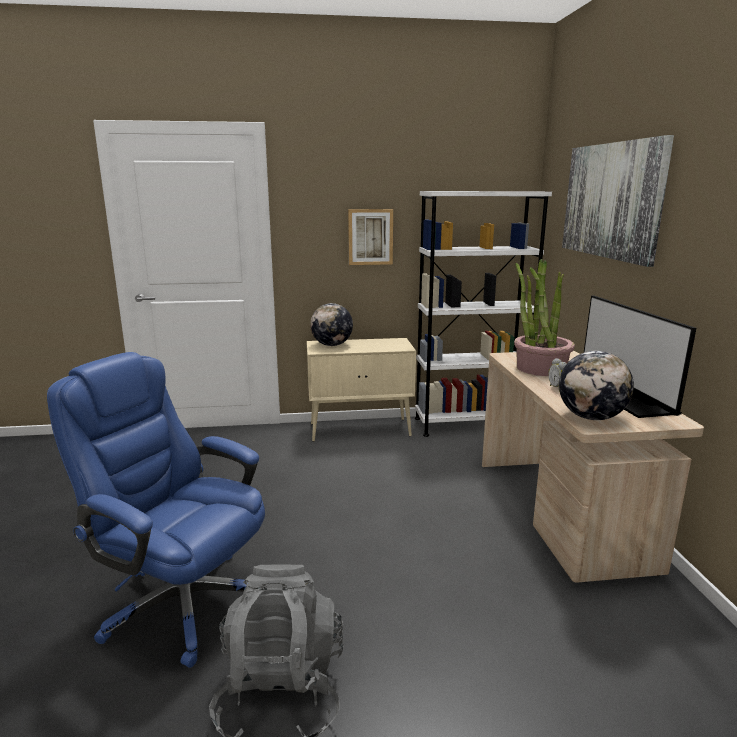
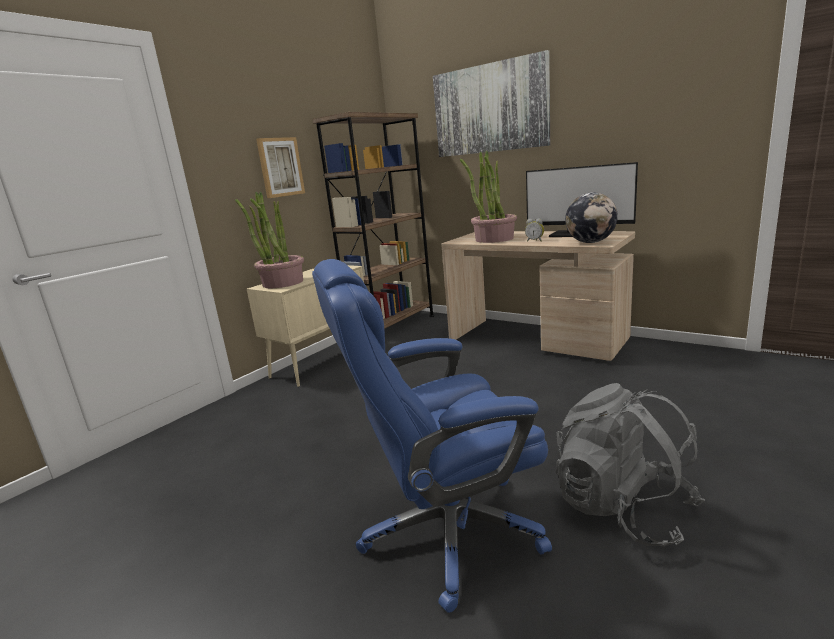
camera: 45 degrees left, 0 degrees up
(332, 345) = (282, 283): globe -> potted plant
(469, 424) = (392, 327): white bookcase -> brown bookcase

